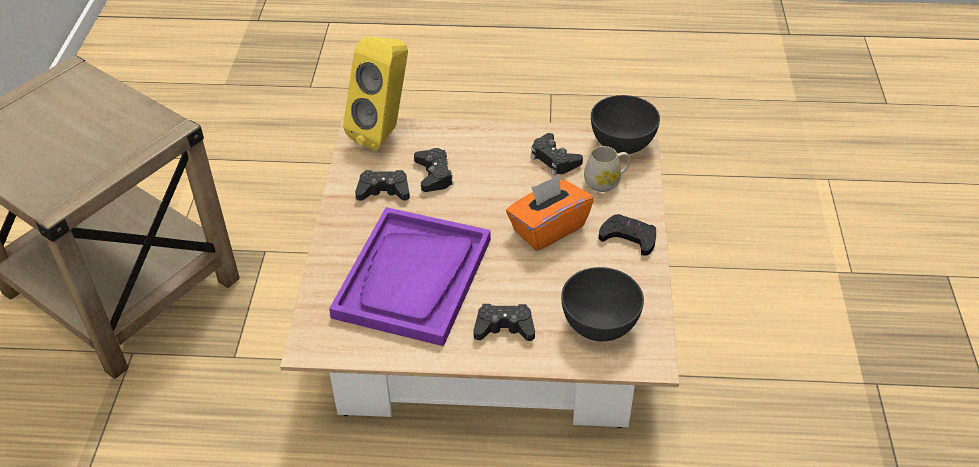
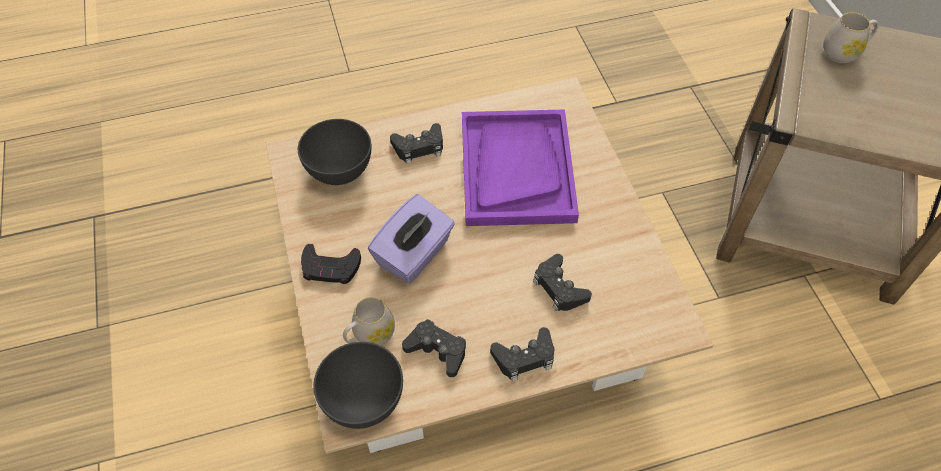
camera: 160 degrees right, 10 degrees up
(58, 171) = (844, 52): none -> white mug
(384, 132) = (648, 332): yellow speaker -> none
(384, 191) = (598, 252): black game controller -> black game controller (524, 357)
(548, 228) = (414, 254): orange tissue box -> purple tissue box

